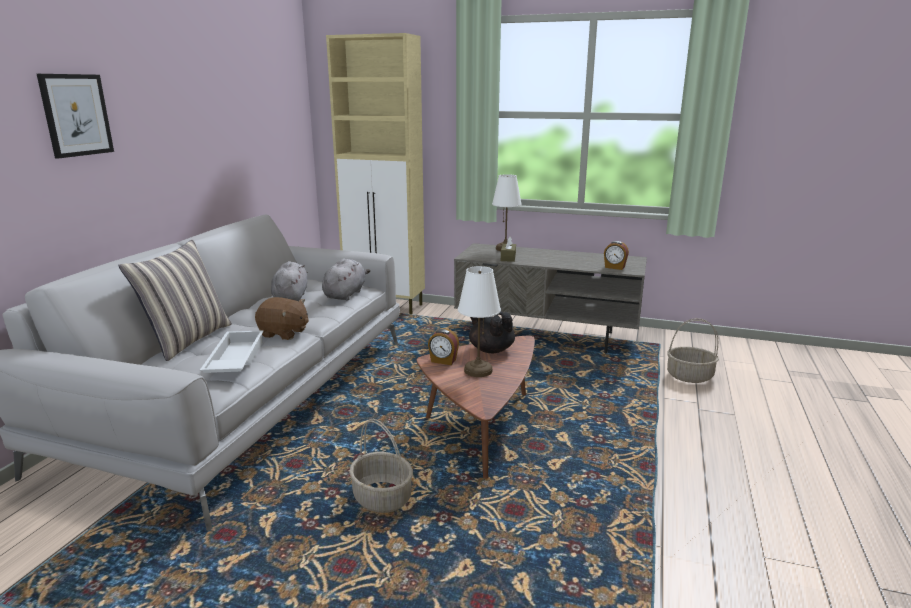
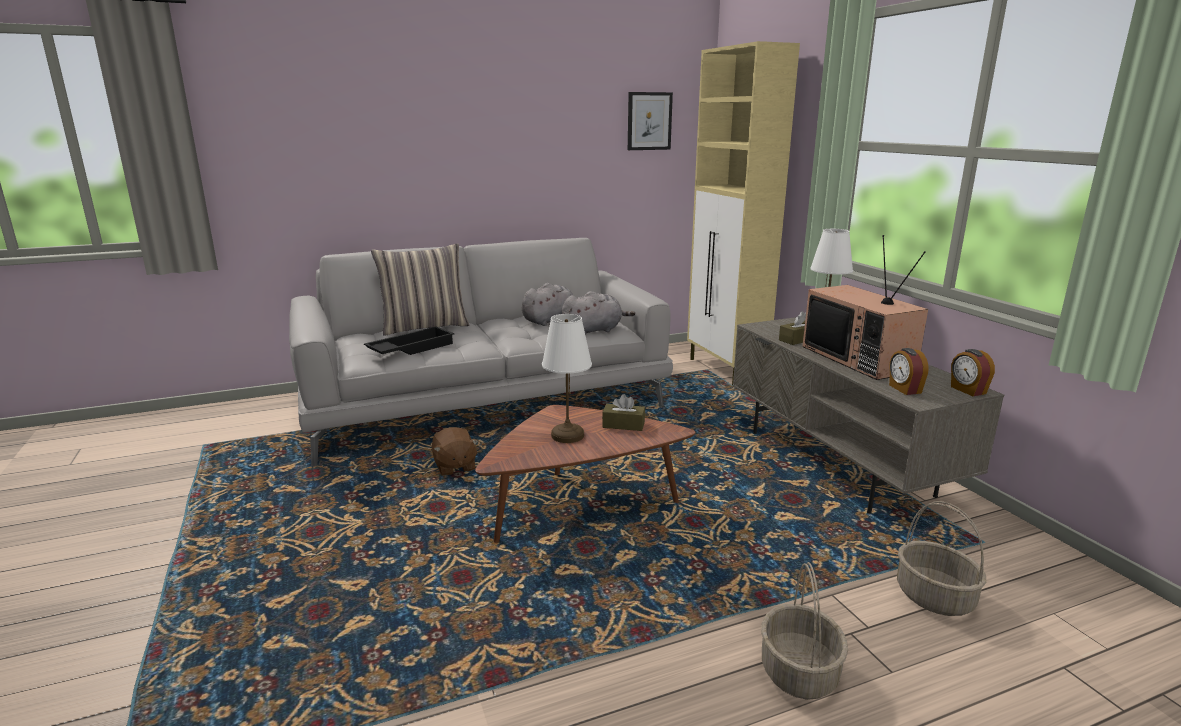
camera: 50 degrees right, 0 degrees up
(76, 115) = (403, 130): picture -> picture (649, 121)
(234, 360) = (411, 348): white tray -> black tray
(284, 333) = (481, 343): brown plush toy -> brown plush toy (454, 467)
(383, 498) = (414, 509): basket -> basket (800, 673)
(443, 361) = (563, 415): alarm clock -> alarm clock (967, 390)
(490, 349) = (623, 425): black teapot -> brown tissue box
(561, 259) = (860, 359): none -> television

